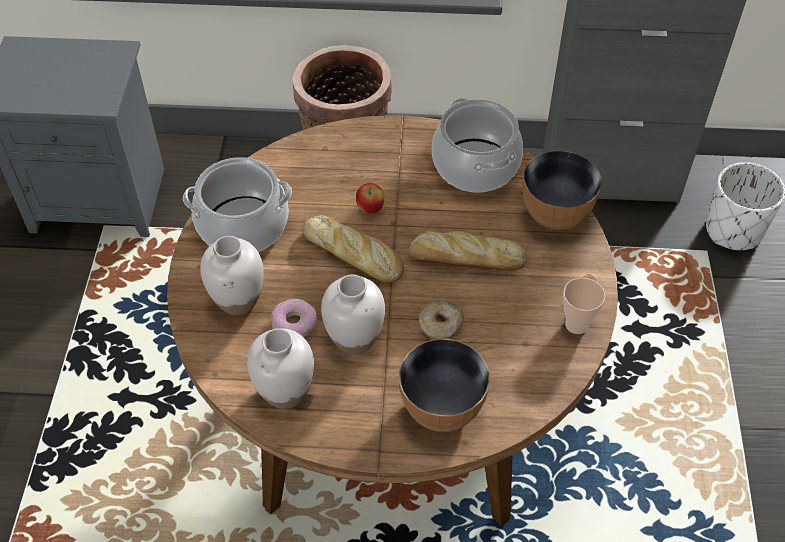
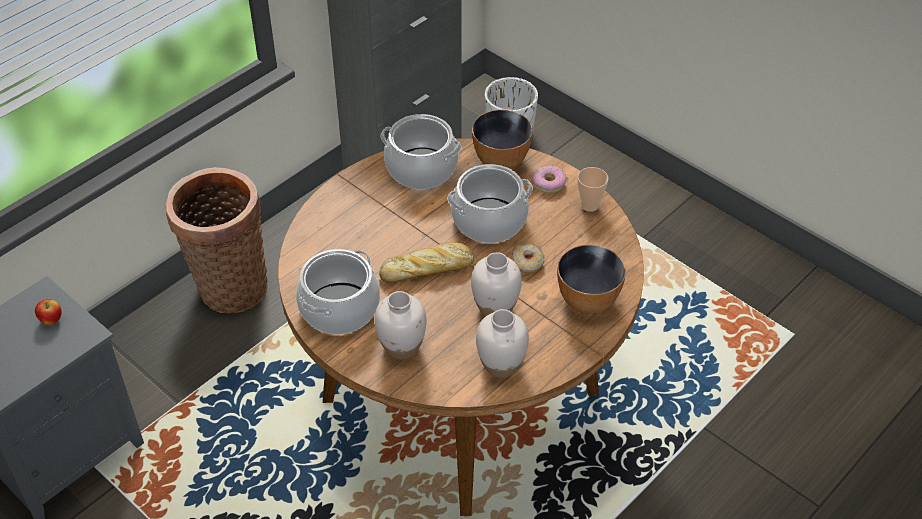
camera: 50 degrees left, 5 degrees down
(294, 323) = (452, 330): donut -> donut (549, 183)
(370, 209) = (399, 238): apple -> apple (51, 320)
(464, 259) = (489, 221): bread -> cooking pot

